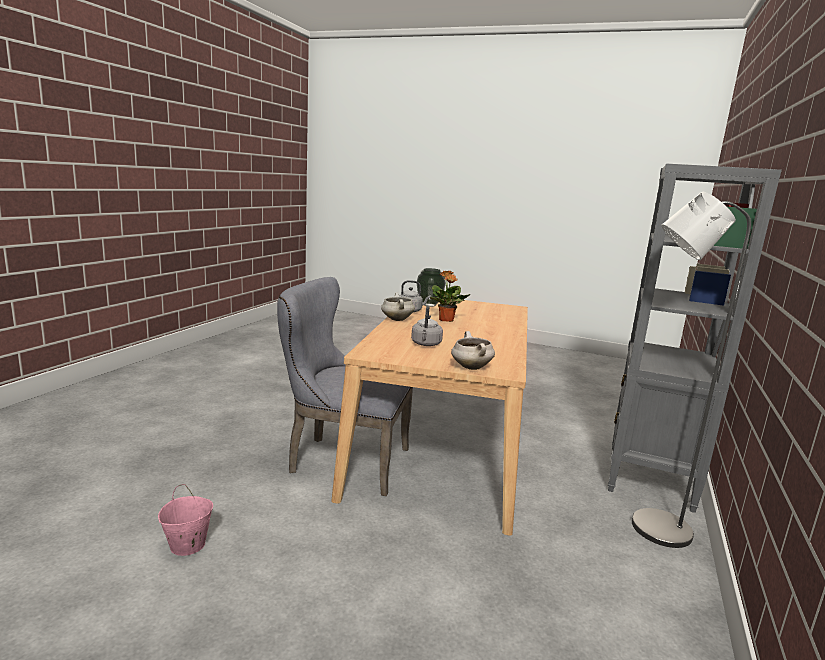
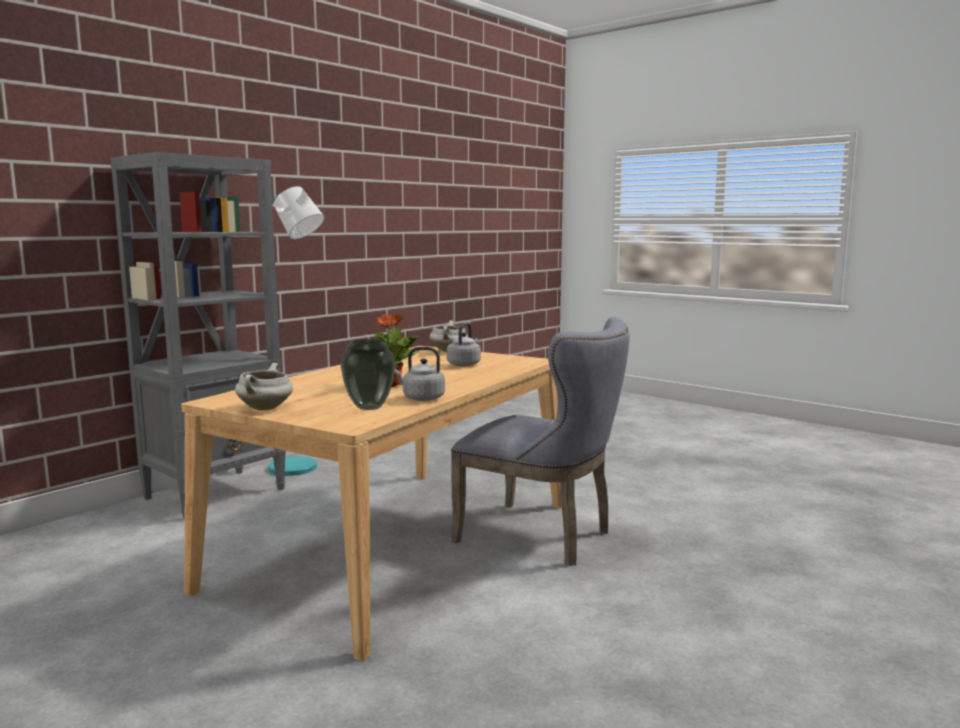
camera: 160 degrees left, 5 degrees down
(187, 545) = (683, 493): pink bucket -> none
(396, 319) = (463, 387): white cooking pot -> white cooking pot (265, 409)
(649, 527) = (300, 469): grey floor lamp -> turquoise floor lamp

